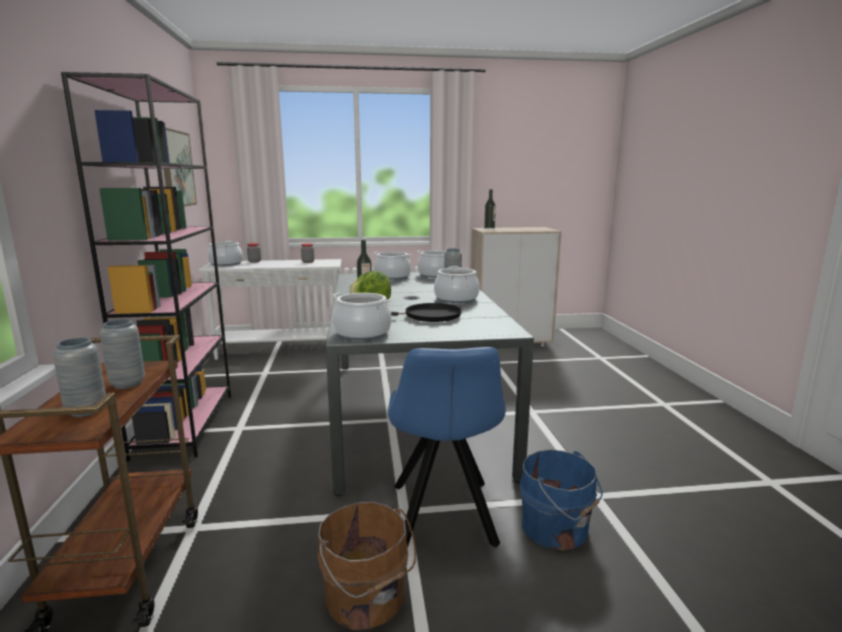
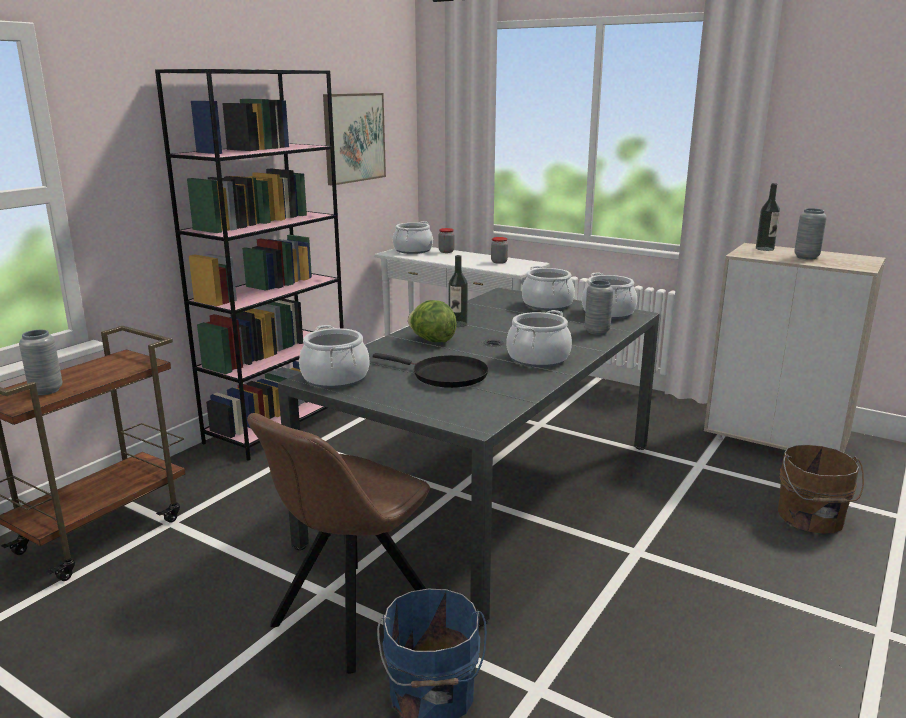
camera: 40 degrees right, 5 degrees up
(127, 384) = (103, 375): grey vase -> grey vase (806, 257)
(366, 600) = (191, 649): brown bucket -> brown bucket (811, 518)
(444, 514) = (352, 615): blue chair -> brown chair

